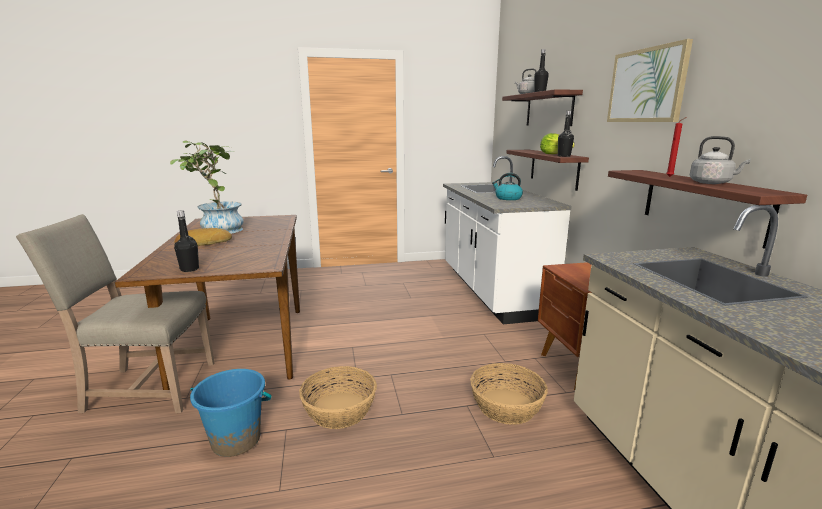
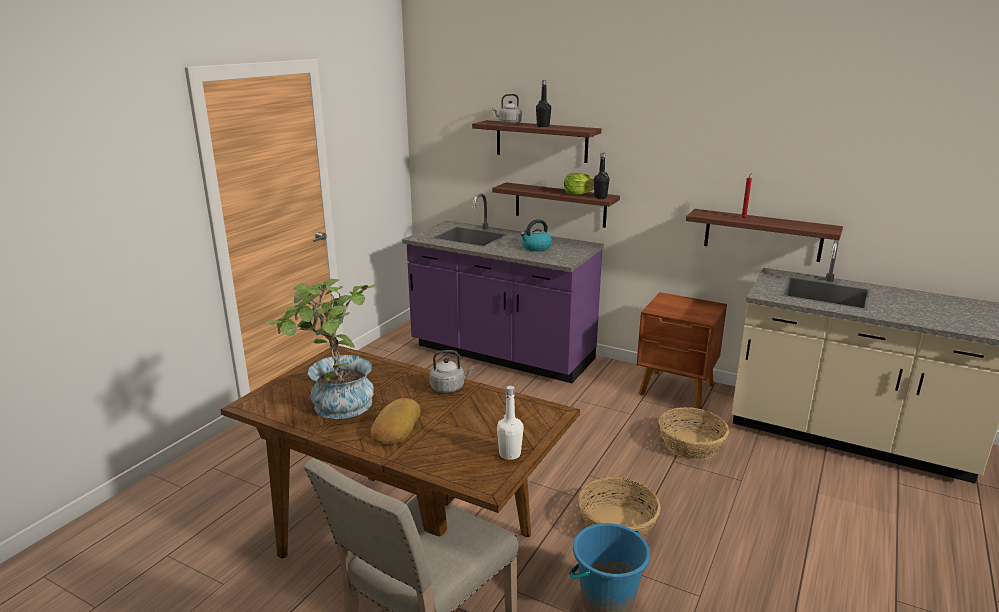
camera: 50 degrees left, 5 degrees up
(189, 269) = (510, 454): black bottle -> white bottle
(491, 291) = (501, 354): white counter -> purple counter
(646, 85) = (692, 138): picture -> none
(712, 183) = (783, 222): grey kettle -> grey kettle (449, 388)

